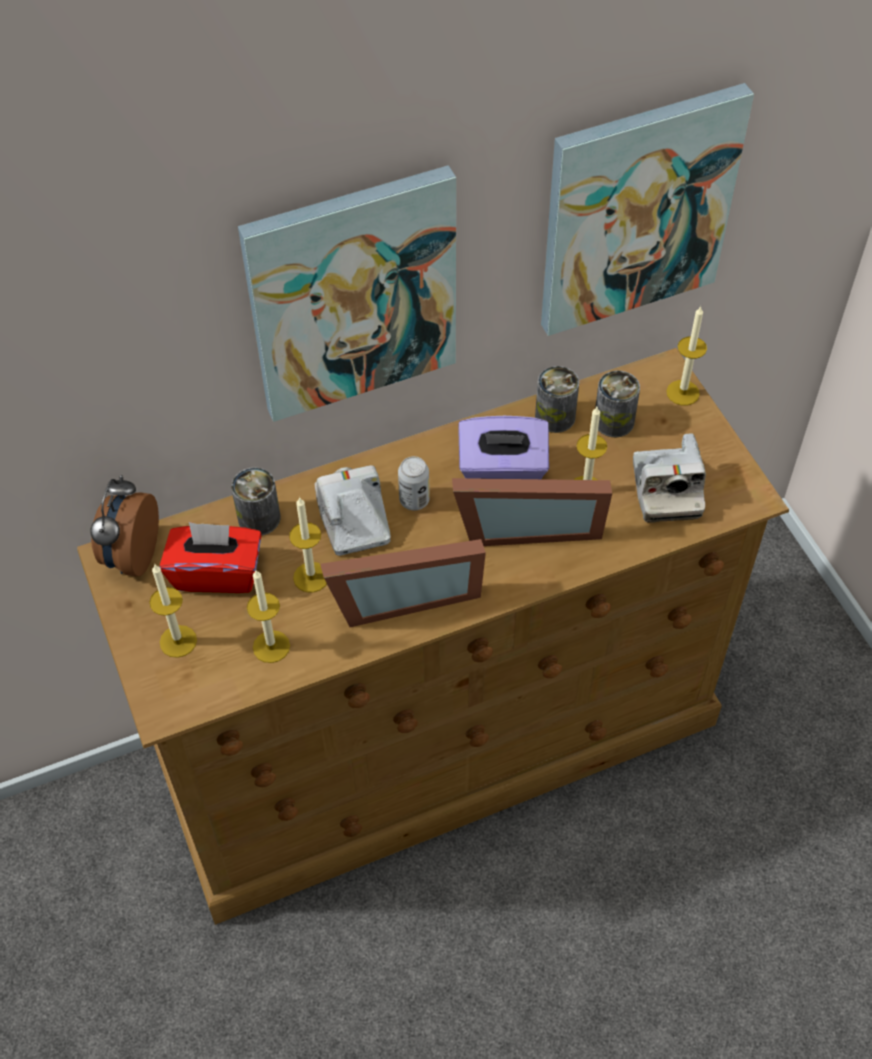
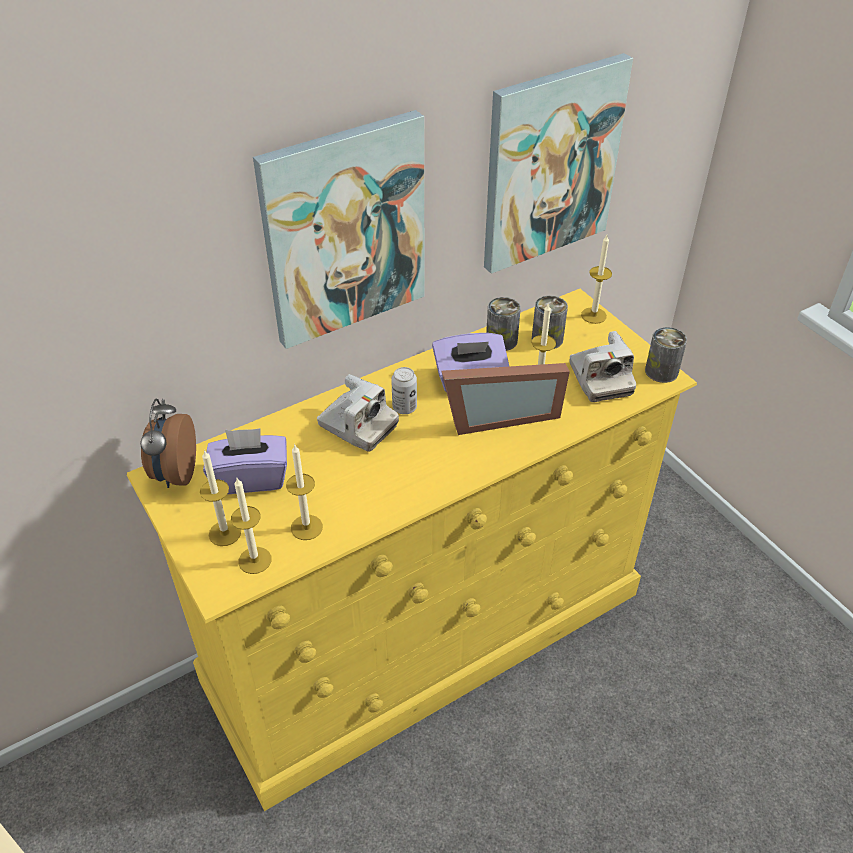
camera: 10 degrees left, 10 degrees down
(217, 573) = (250, 477): red tissue box -> purple tissue box
(259, 518) = (279, 434): can -> can (661, 371)
(311, 577) = (331, 471): candle -> candle (255, 560)
(353, 519) = (358, 426): camera -> camera turned 150 degrees clockwise
(402, 595) = (410, 476): picture frame -> none
(442, 742) = (428, 636): brown dresser -> yellow dresser

